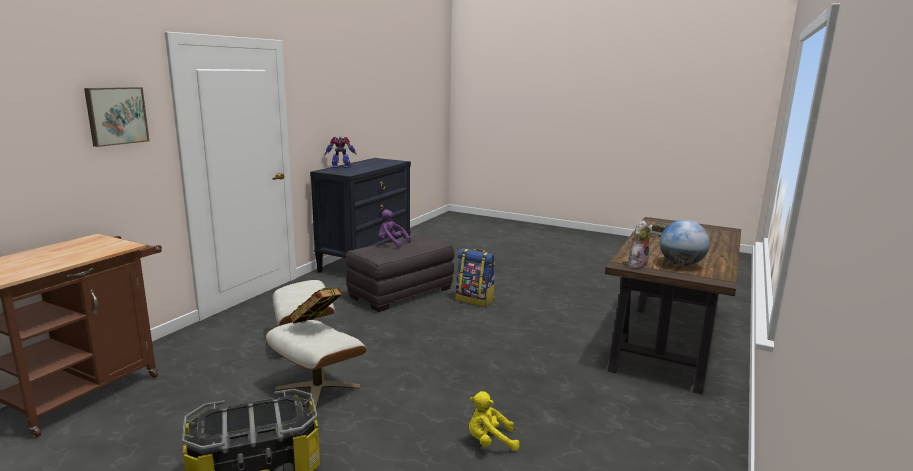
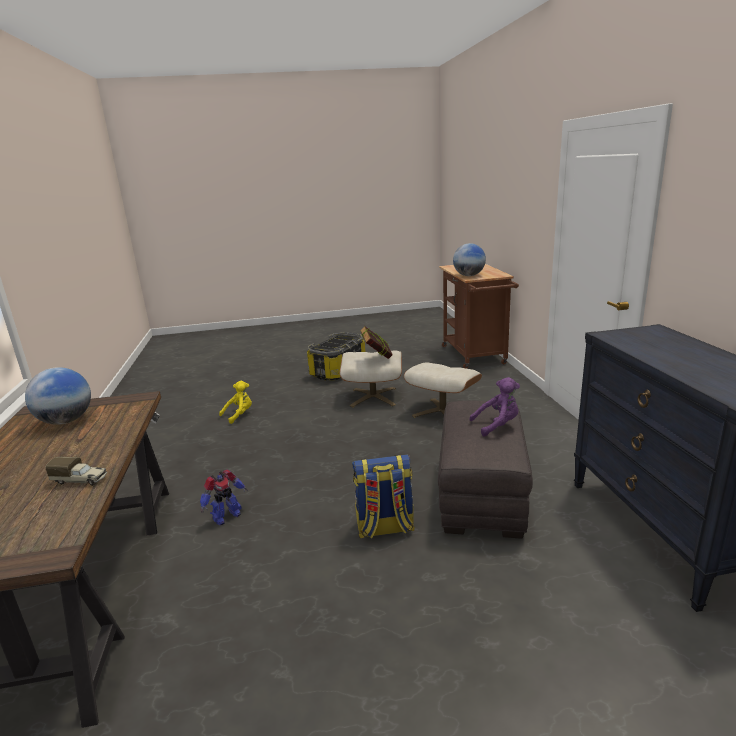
camera: 145 degrees right, 5 degrees up
(105, 249) = (469, 275): none -> globe
(116, 115) = (531, 195): picture -> none
(341, 167) = (687, 344): toy robot -> toy robot (226, 516)
(636, 264) = (123, 404): plush toy -> none

